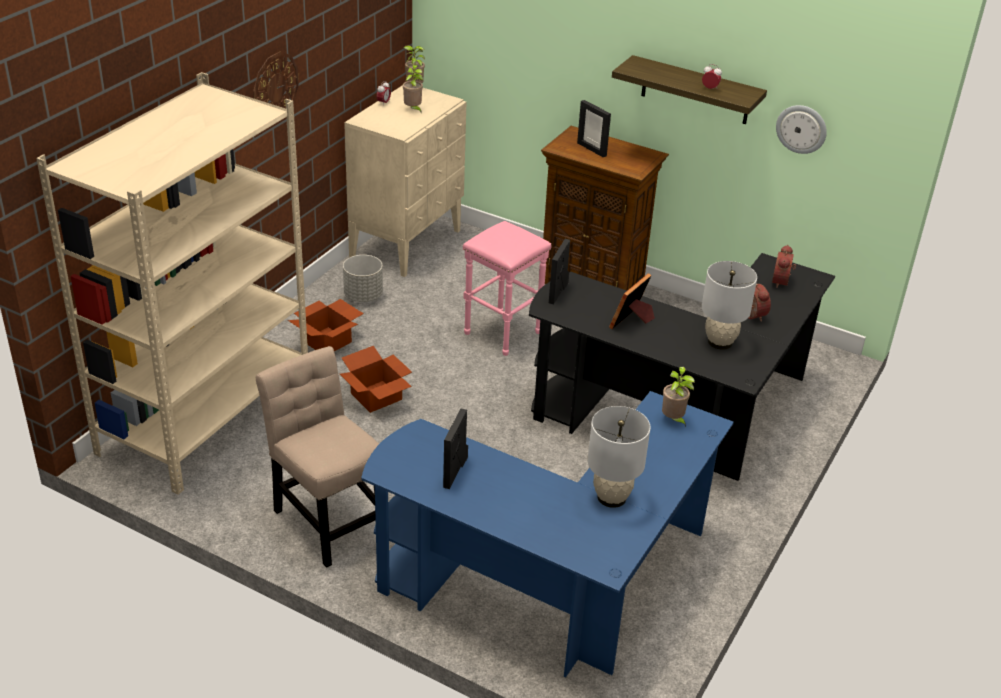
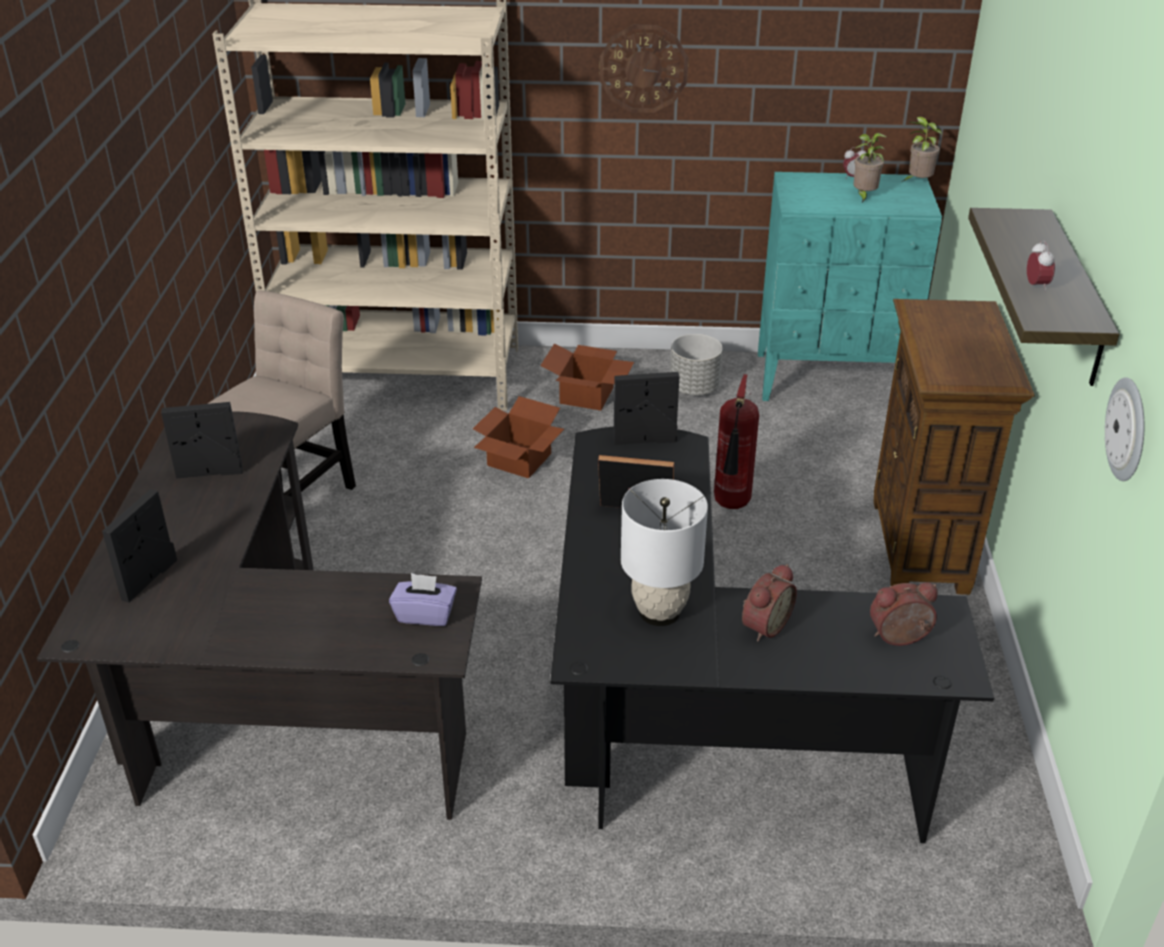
camera: 65 degrees right, 0 degrees up
(408, 244) = (832, 380): beige dresser -> turquoise dresser
(502, 331) = (731, 506): pink stool -> fire extinguisher
(553, 588) = (266, 705): blue desk -> black desk
(592, 149) = (946, 331): picture frame -> picture frame (149, 580)
(611, 497) = (220, 603): white table lamp -> none
(673, 420) = (425, 614): potted plant -> purple tissue box

